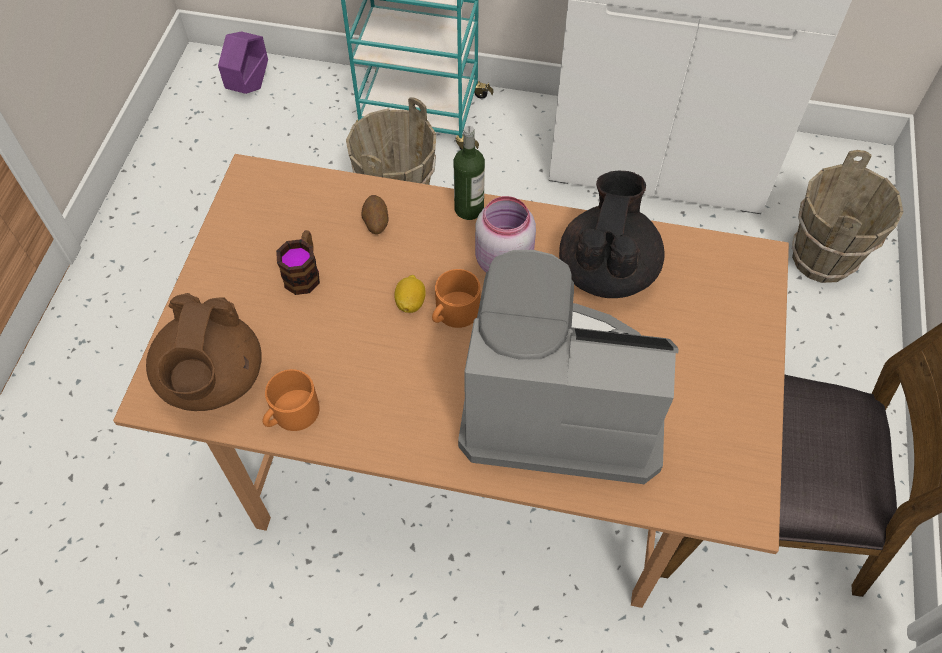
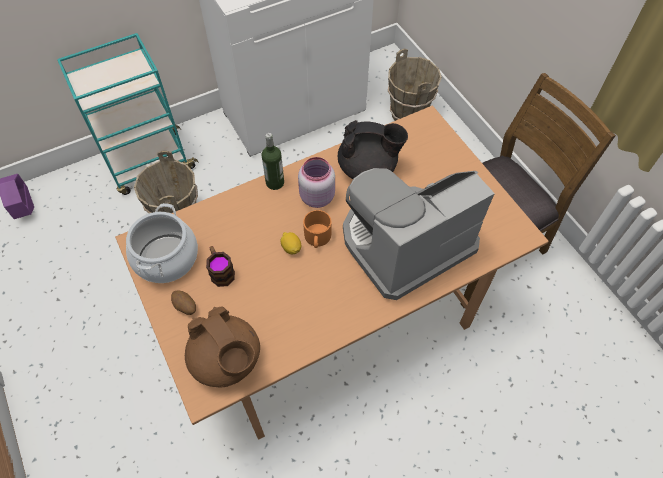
camera: 40 degrees left, 0 degrees up
(262, 215) = (166, 258): none -> cooking pot
(291, 414) = (286, 345): orange mug -> none
(376, 223) = (234, 221): potato -> potato (185, 307)
(607, 269) = (368, 169): black teapot -> black teapot turned 120 degrees clockwise

